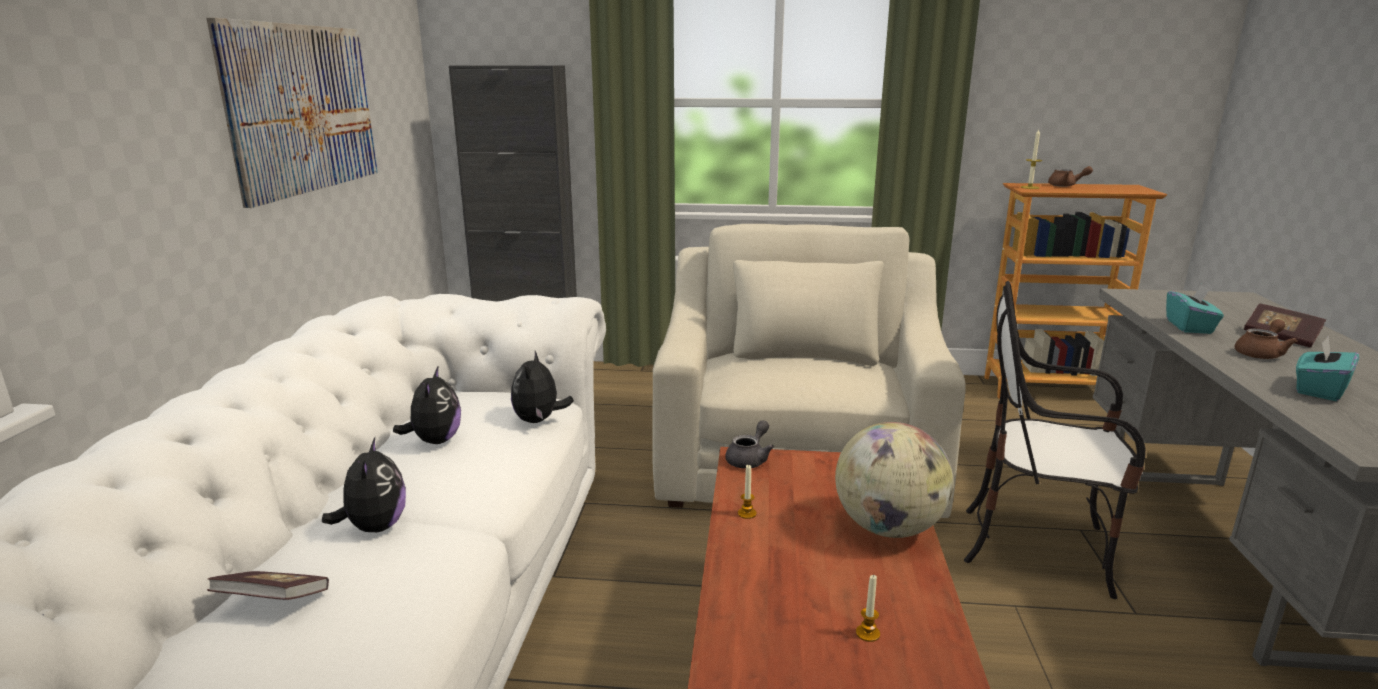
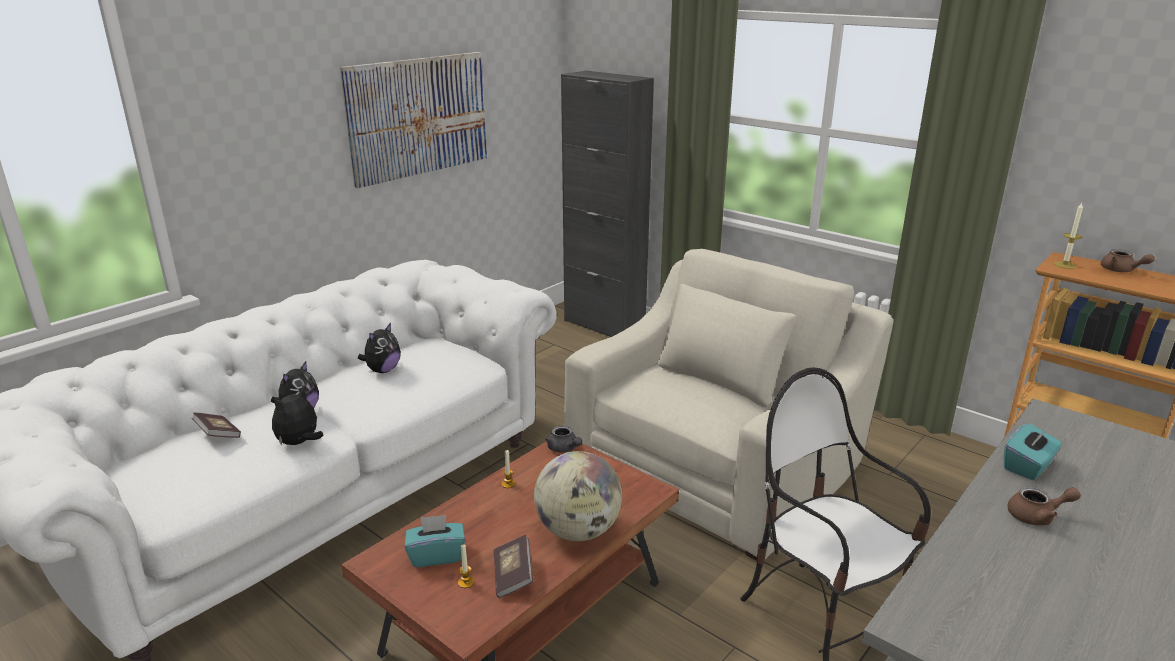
camera: 35 degrees right, 5 degrees up
(539, 420) = (455, 375): plush toy -> plush toy (299, 443)
(749, 459) = (564, 449): grey teapot -> grey teapot turned 75 degrees clockwise
(1280, 337) = (1110, 510): book -> book (513, 576)
(1319, 390) = (1004, 567): turquoise tissue box -> turquoise tissue box (436, 555)

